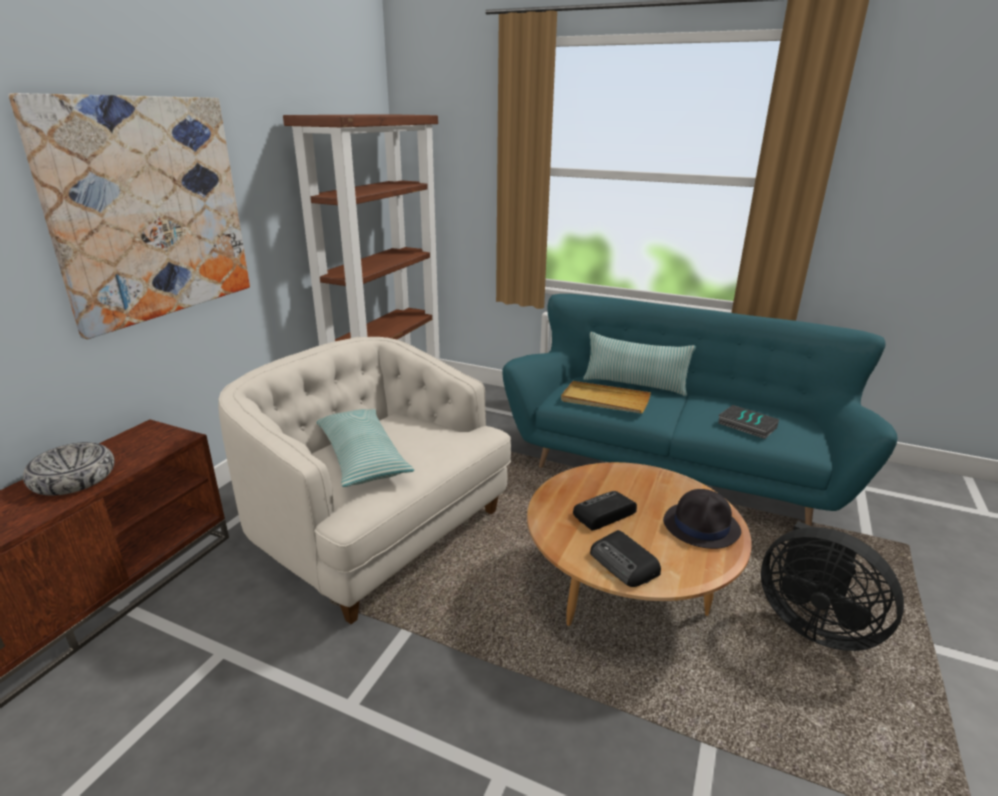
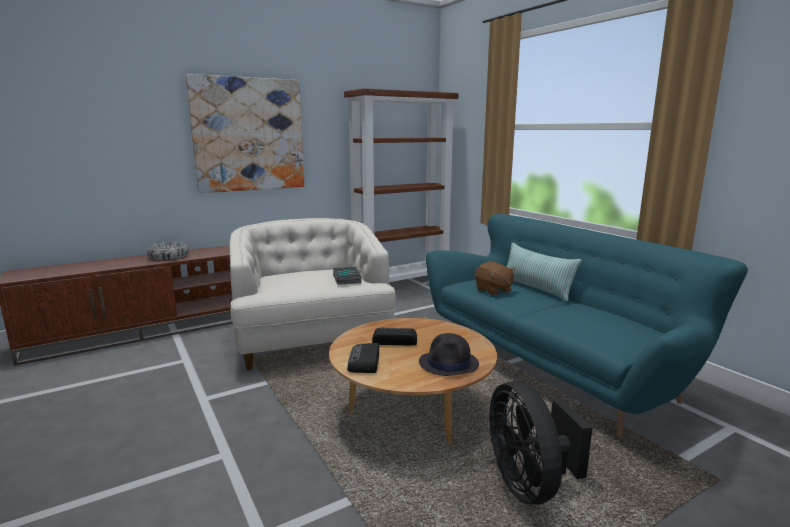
camera: 35 degrees right, 10 degrees down
(362, 457) = (293, 278): pillow -> none
(604, 400) = (493, 290): beige tray -> brown plush toy
(746, 425) = (585, 325): book -> book (345, 278)

